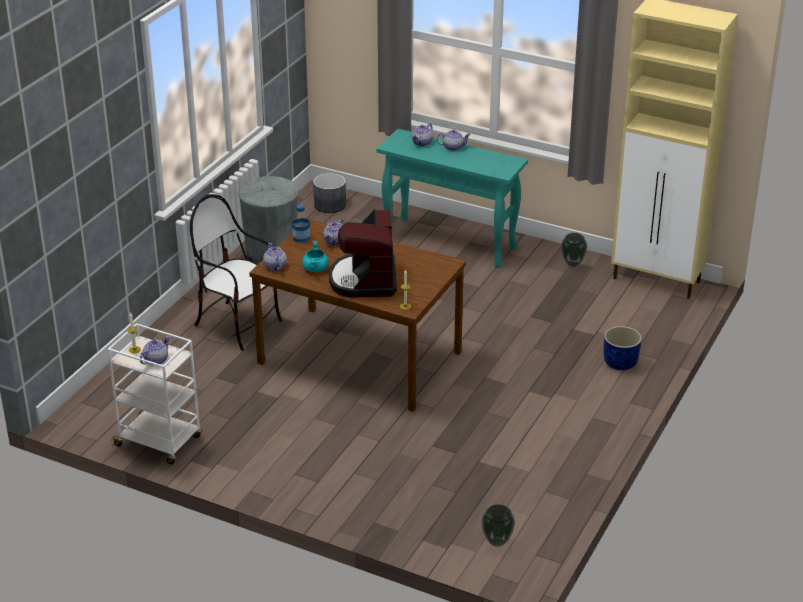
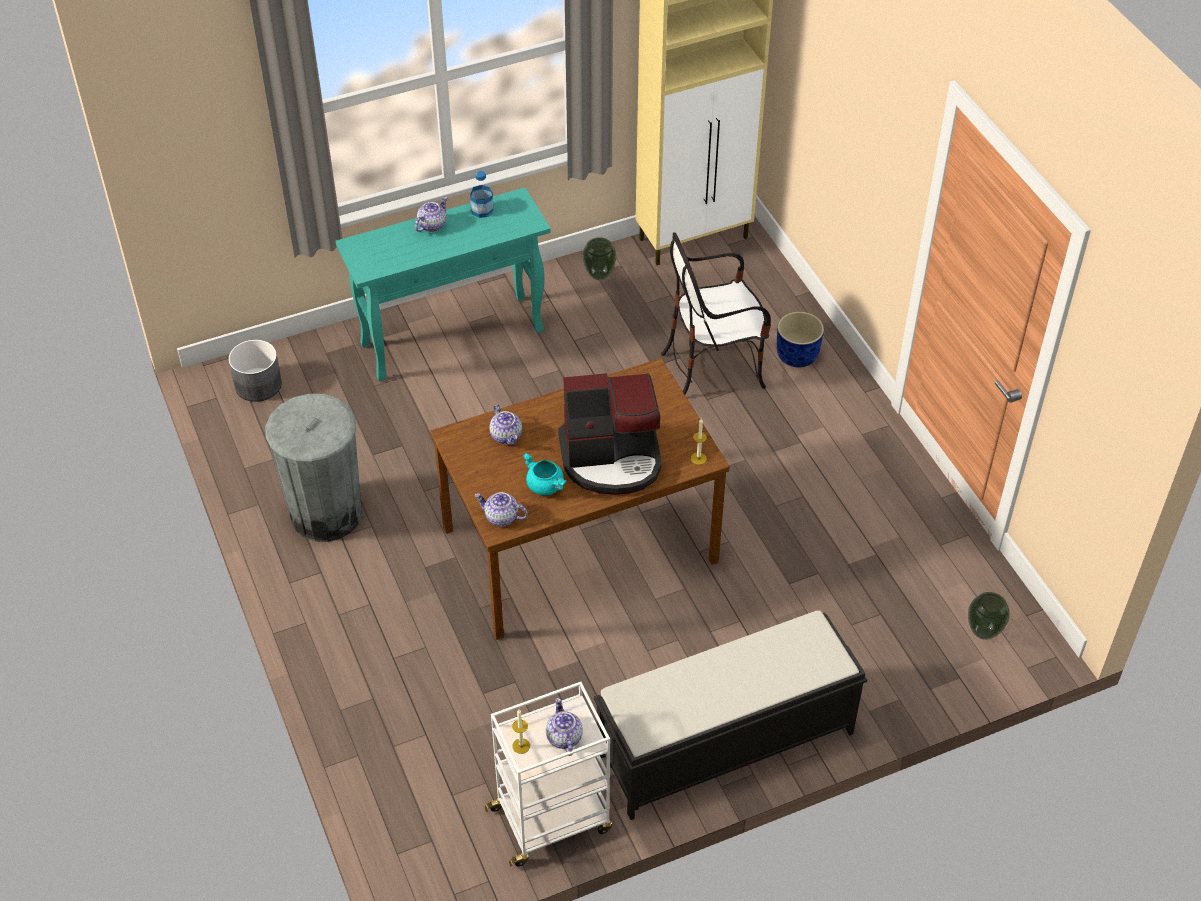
camera: 50 degrees left, 15 degrees up
(238, 325) = (403, 612): chair -> chair (713, 367)
(281, 477) = (723, 744): none -> black bench
(301, 238) = (467, 459): bottle -> bottle (482, 210)
(364, 279) = (612, 459): coffee machine -> coffee machine turned 45 degrees counterclockwise
(422, 143) = (391, 242): teapot -> none

